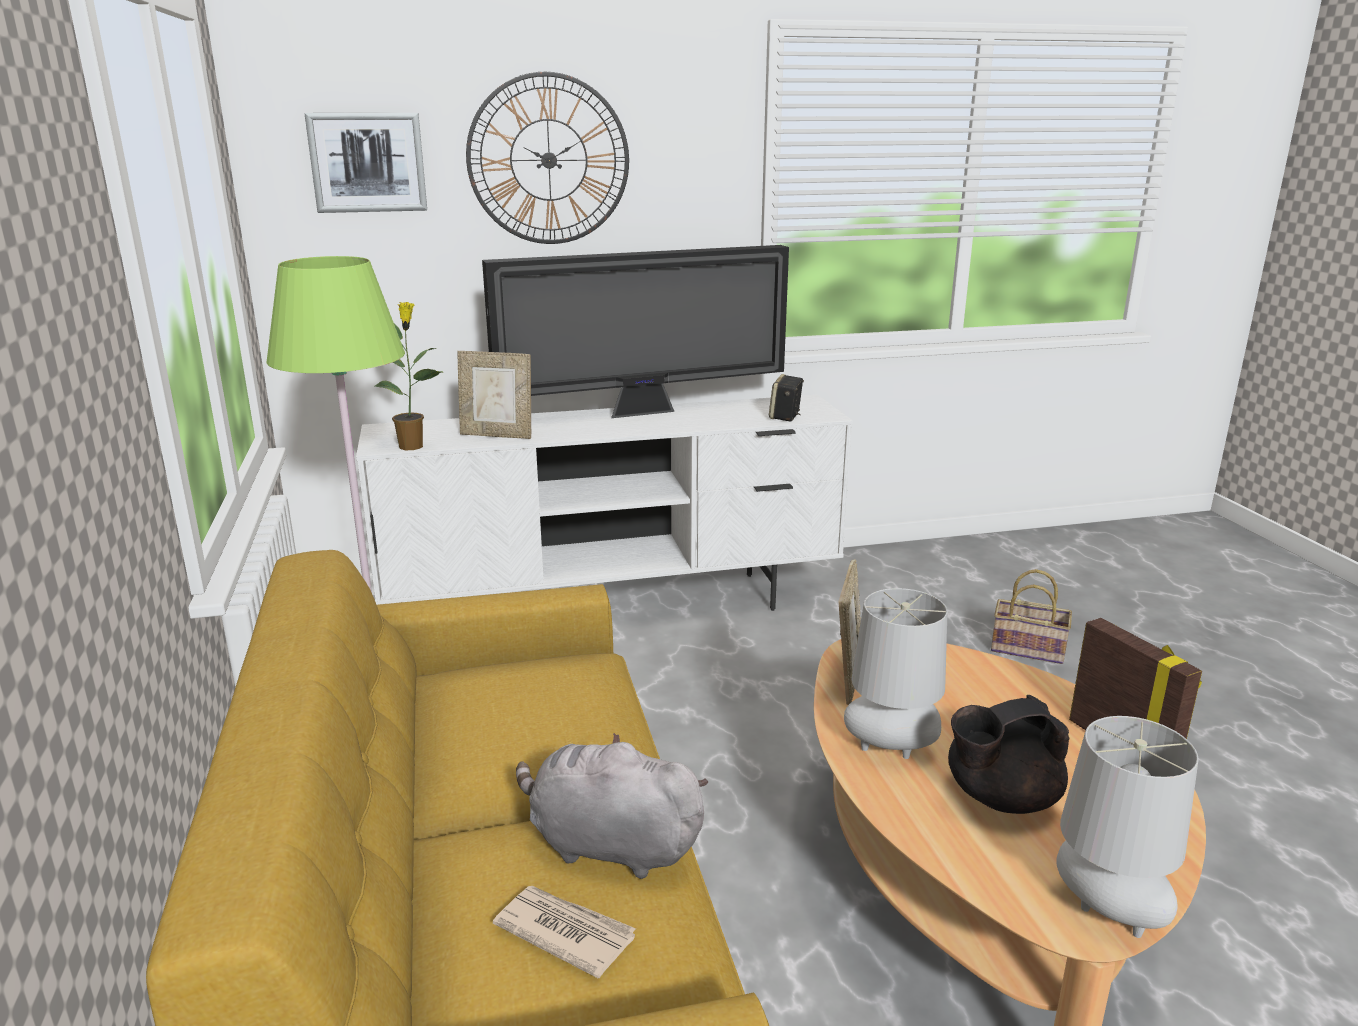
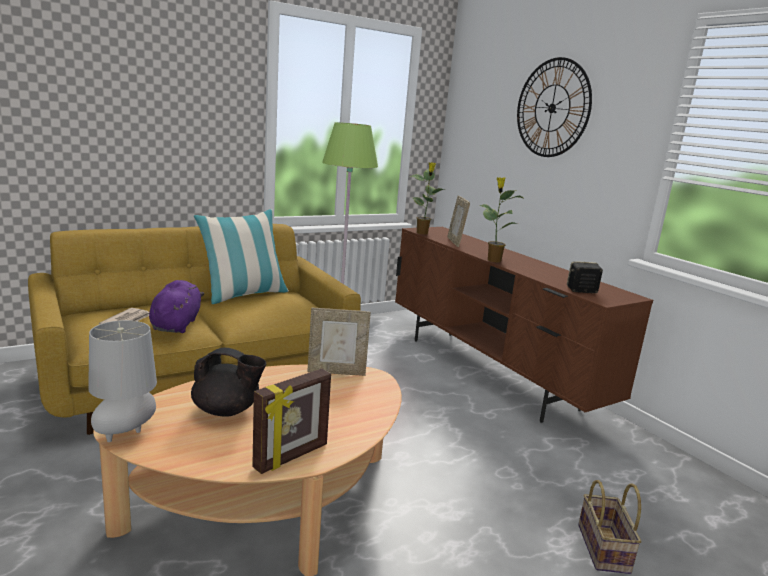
camera: 70 degrees right, 5 degrees down
(368, 162) = (484, 104): picture -> none
(429, 739) = (244, 295): none -> pillow
(609, 845) = (176, 324): grey plush toy -> purple plush toy
(616, 608) = (489, 372): white tv stand -> brown tv stand
(624, 432) = (493, 260): none -> potted plant
(644, 412) = (535, 263): television -> none
(891, 750) = (266, 382): grey table lamp -> none
(1000, 798) = (227, 410): black teapot -> black teapot turned 135 degrees clockwise

